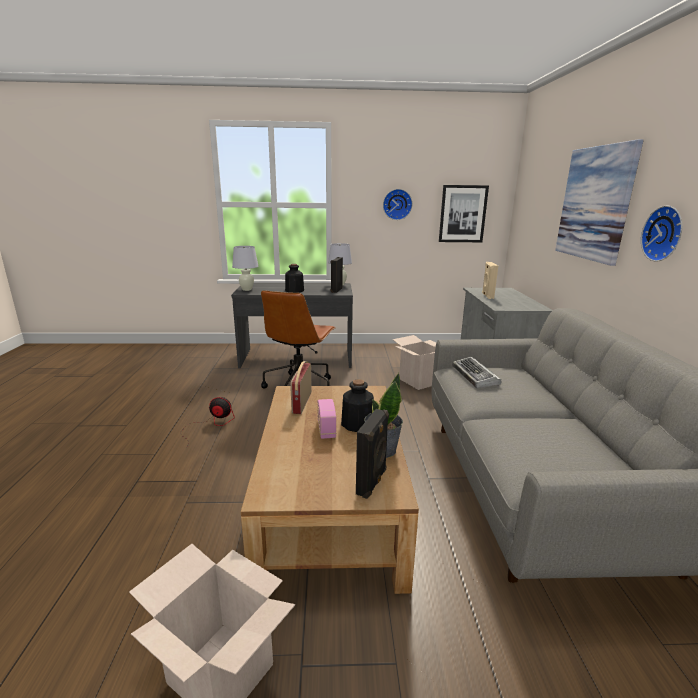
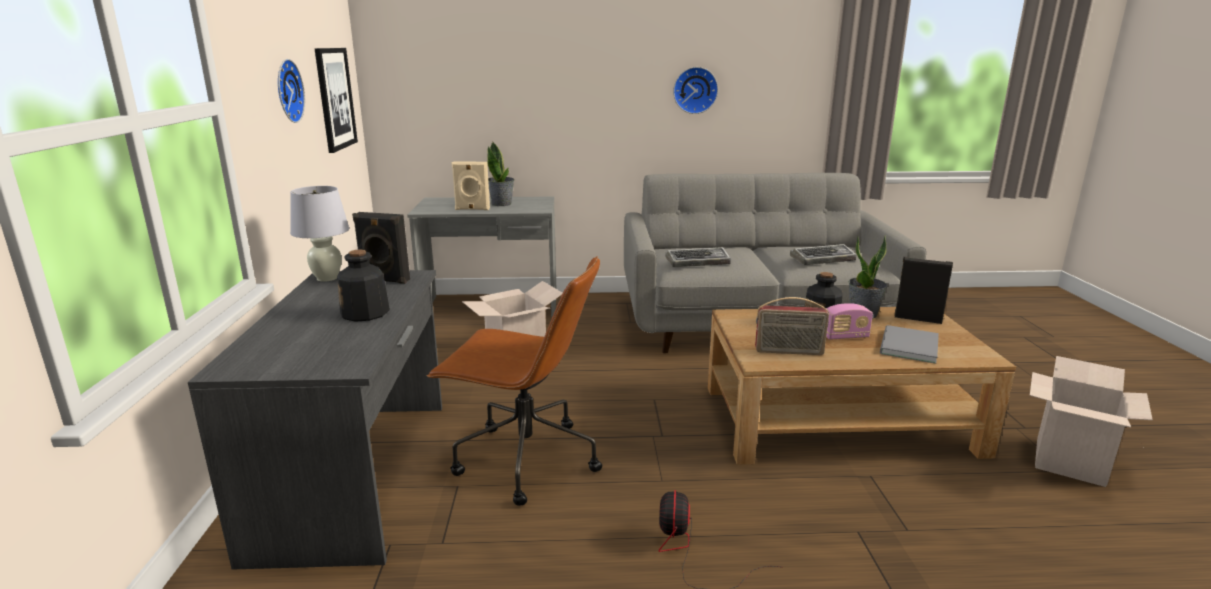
camera: 90 degrees left, 0 degrees up
(247, 289) = (313, 364): white table lamp -> none
(300, 455) = (907, 346): none -> grey book
(510, 300) = (502, 204): none -> potted plant
(528, 440) = (823, 259): none -> keyboard
(595, 203) = (584, 68): picture -> none

